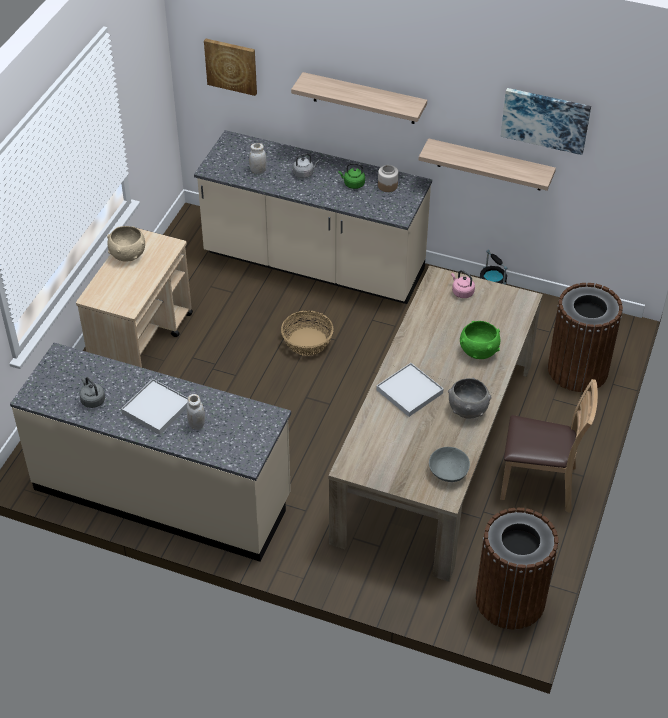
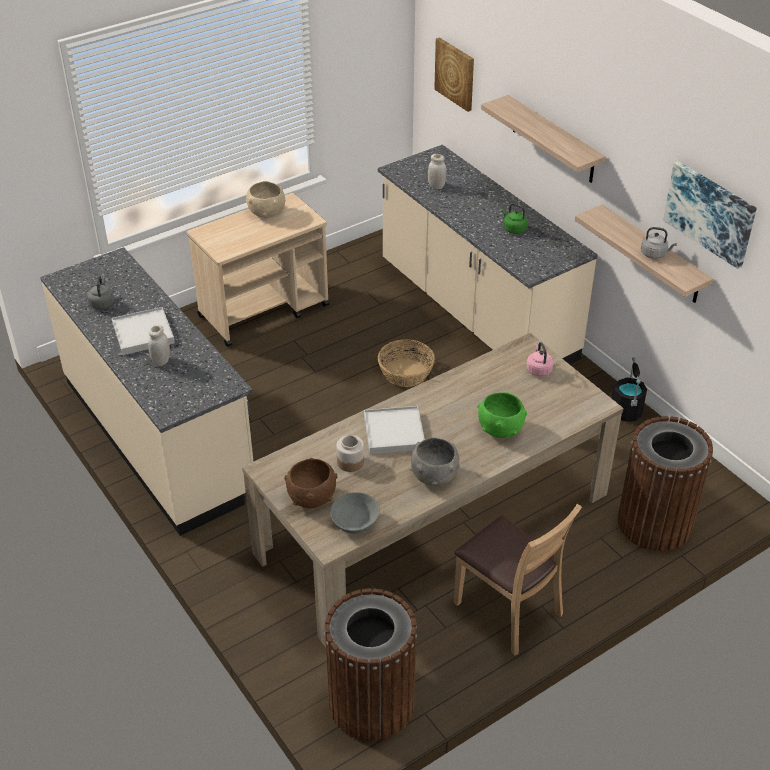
camera: 35 degrees right, 5 degrees down
(304, 173) = (477, 203): grey kettle -> grey kettle (654, 254)
(387, 185) = (546, 243): jar -> jar (350, 462)
(401, 471) = (311, 498): none -> brown bowl

